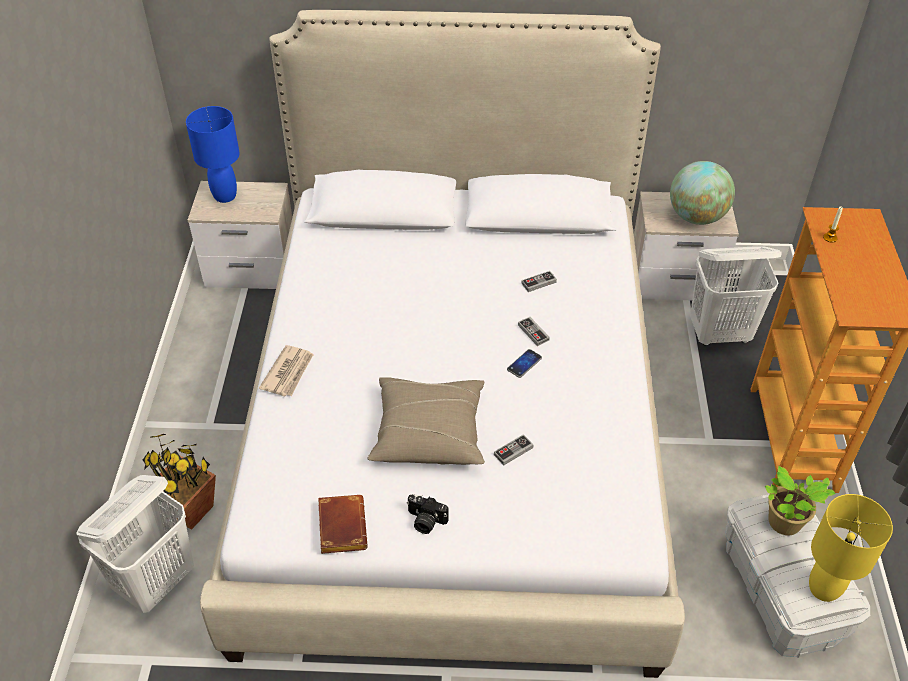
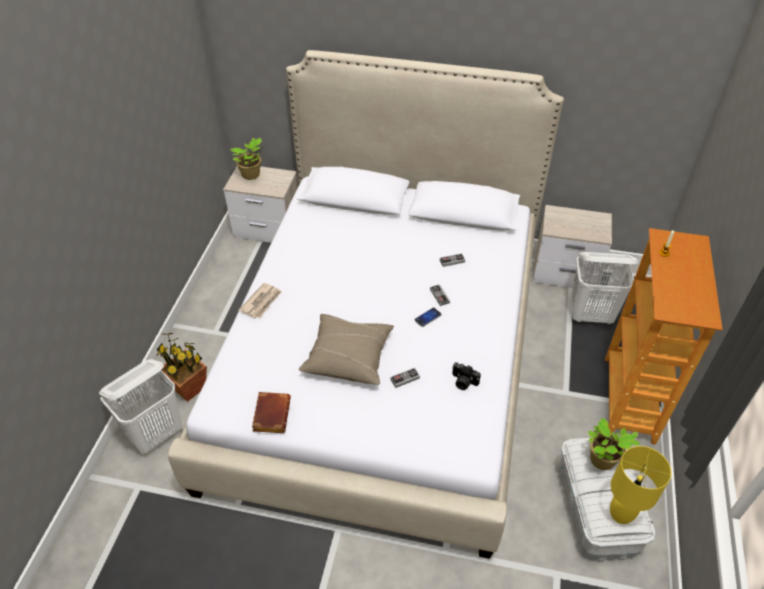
camera: 10 degrees right, 0 degrees up
(224, 196) = (252, 175): blue table lamp -> potted plant
(425, 521) = (330, 419): camera -> camera (463, 382)
(696, 217) = (582, 227): globe -> none

